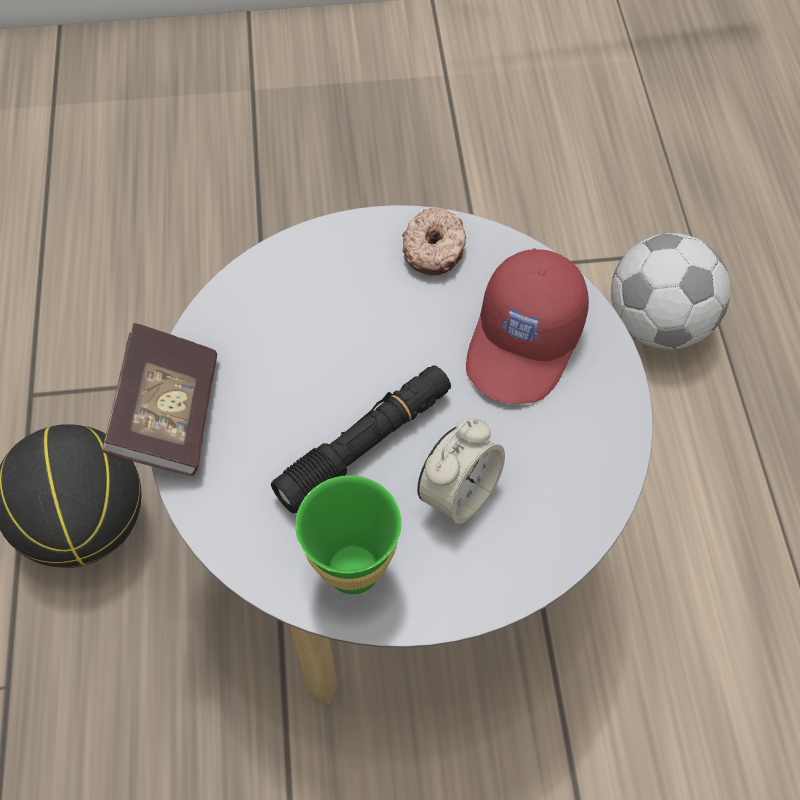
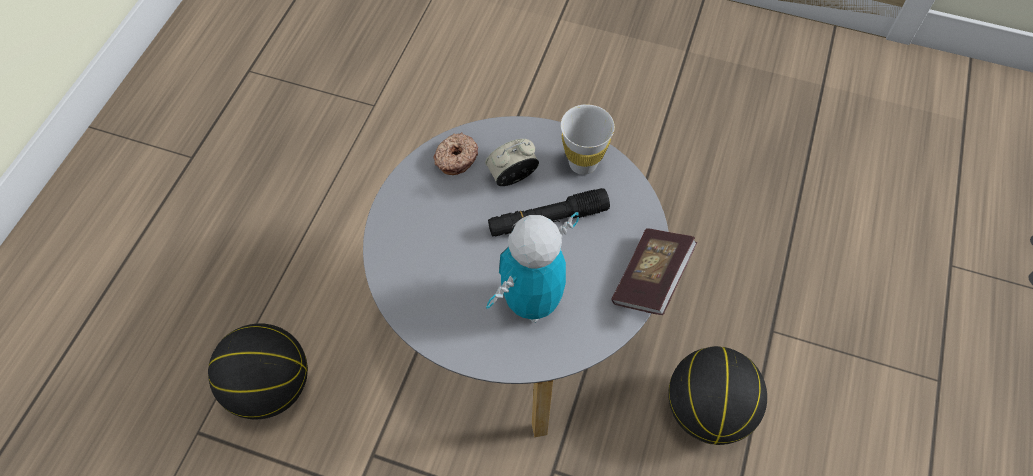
camera: 155 degrees left, 0 degrees up
(330, 318) = (532, 302): none -> toy robot
(353, 570) = (583, 163): green cup -> white cup
(435, 249) = (443, 322): donut -> donut (455, 158)
(525, 342) = (427, 239): red cap -> none
(658, 324) = (270, 386): football -> basketball

